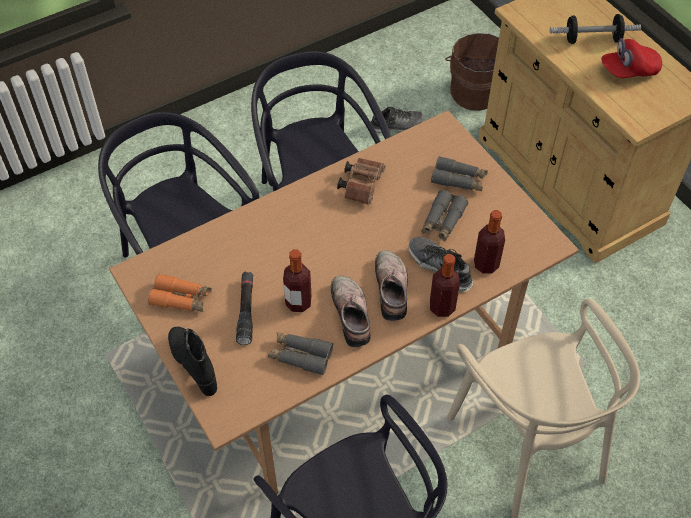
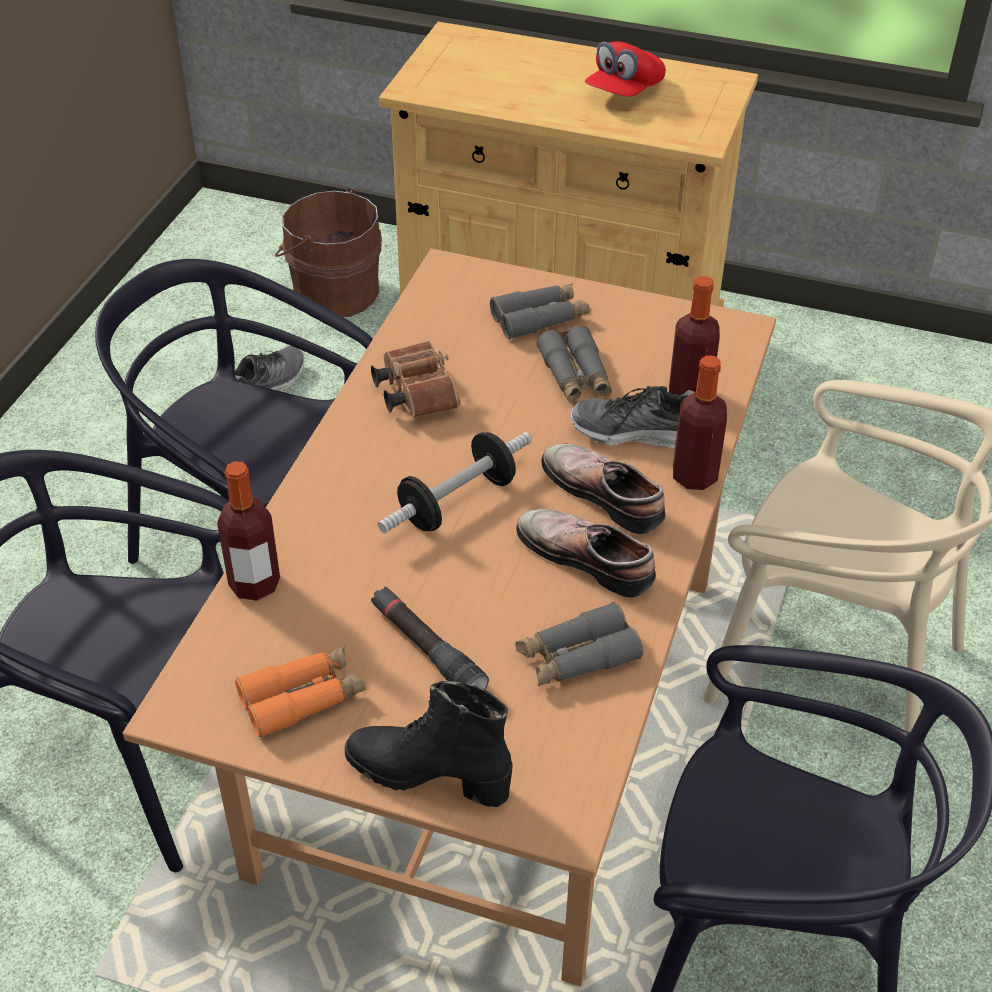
camera: 40 degrees left, 10 degrees down
(298, 302) = (494, 590): bottle -> bottle (254, 584)
(592, 39) = (541, 78): dumbbell -> dumbbell (457, 502)

